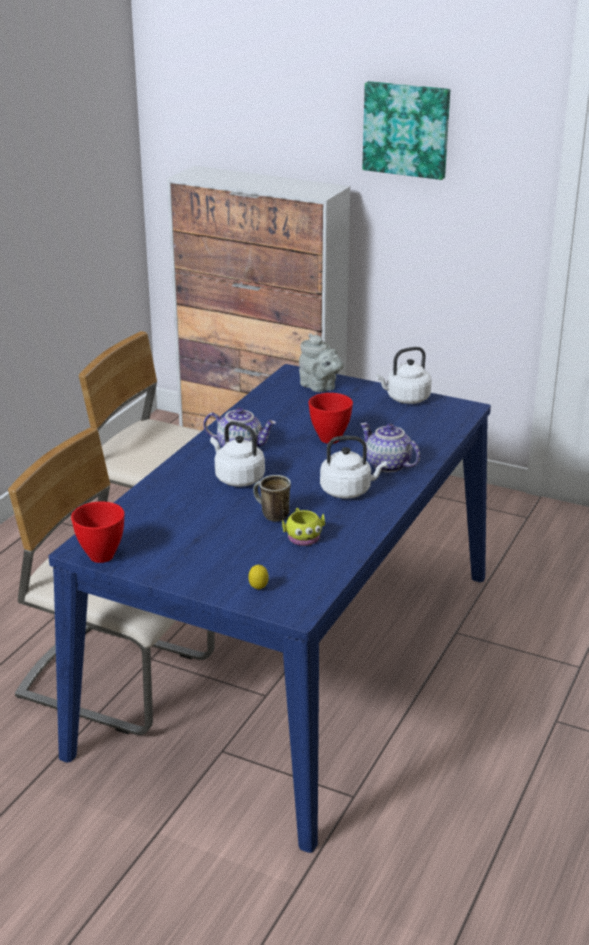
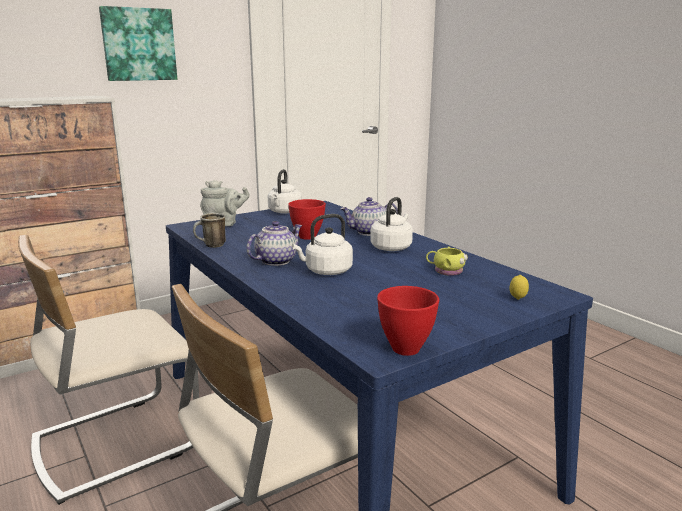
camera: 60 degrees left, 10 degrees down
(270, 515) = (401, 273): mug -> mug (211, 246)

